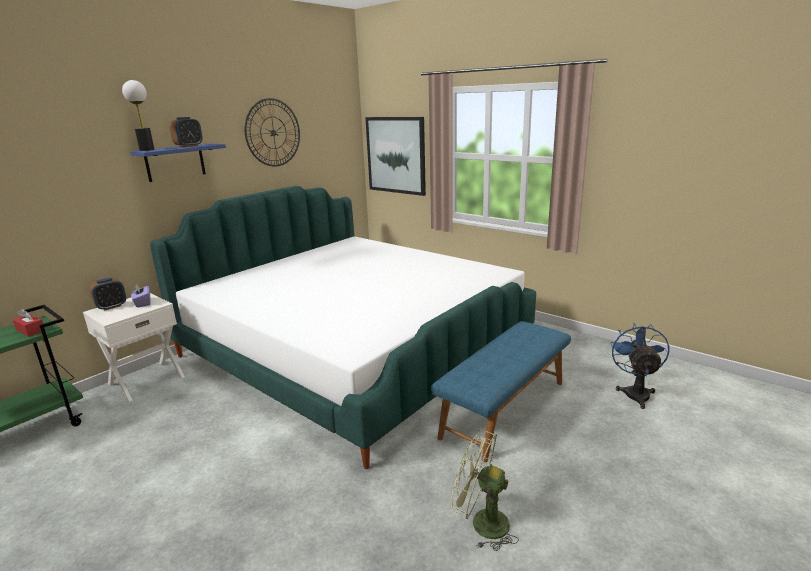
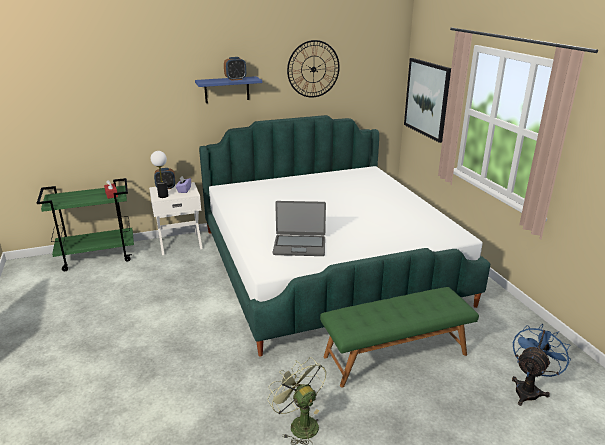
camera: 30 degrees right, 5 degrees up
(146, 150) = (204, 80): table lamp -> table lamp (163, 196)
(360, 320) = (299, 246): none -> laptop
(503, 408) = (395, 355): blue bench -> green bench

